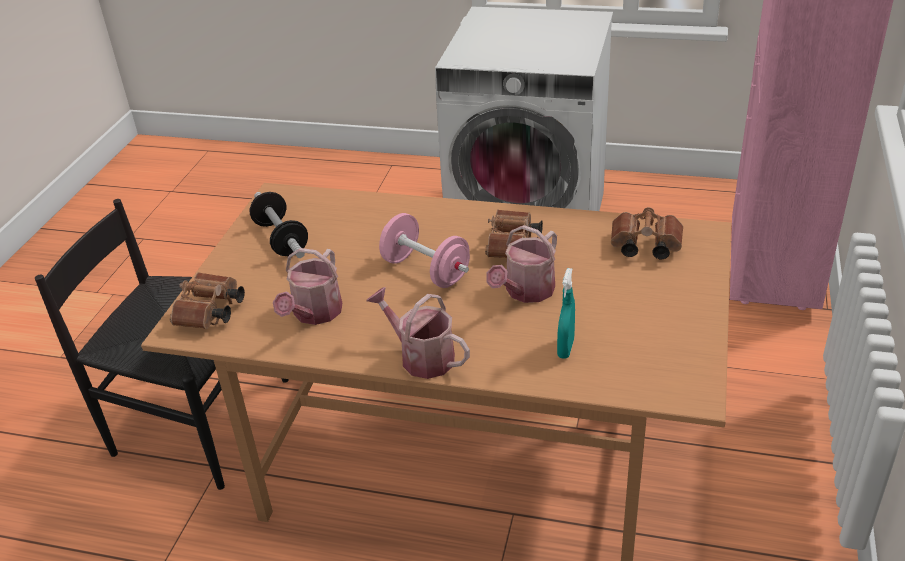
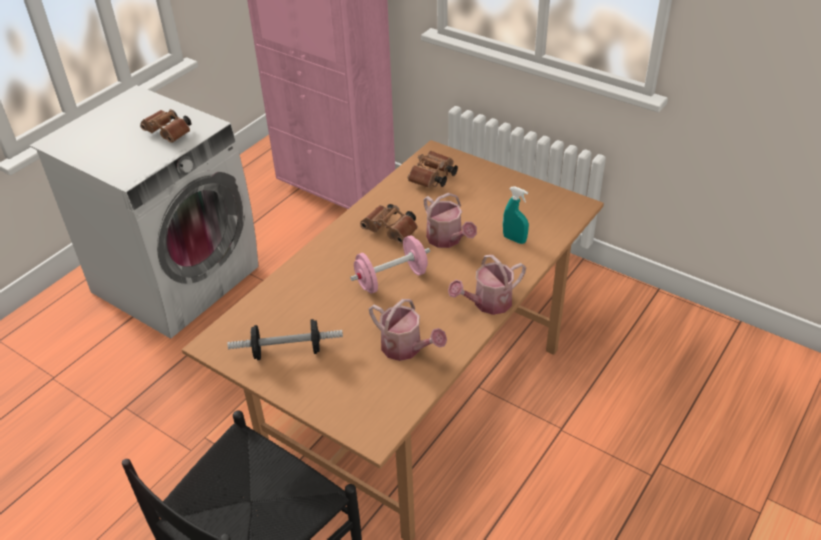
camera: 70 degrees left, 5 degrees up
(210, 313) = (365, 412): brown binoculars -> brown binoculars (170, 134)

